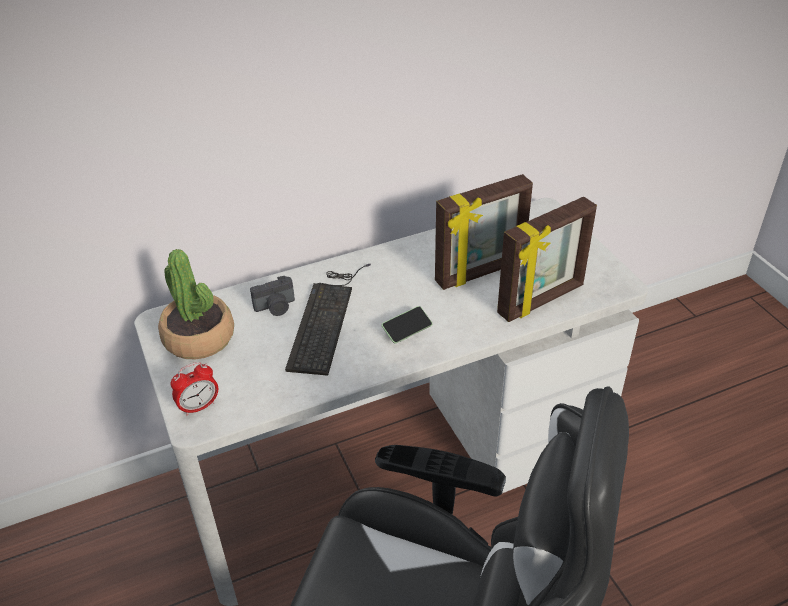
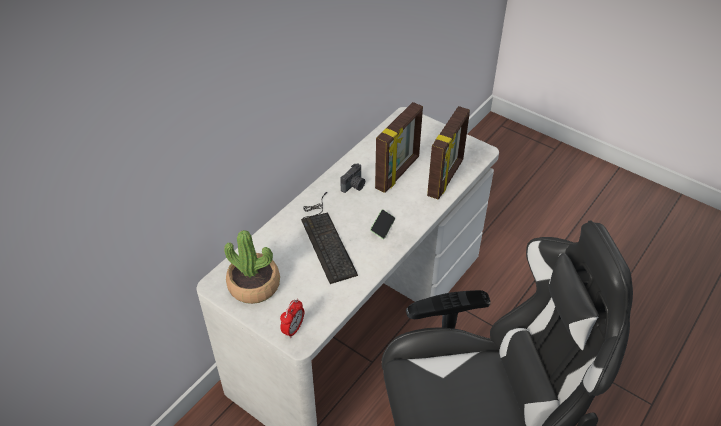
camera: 30 degrees left, 5 degrees up
(276, 307) = (288, 245): camera -> camera (354, 186)

